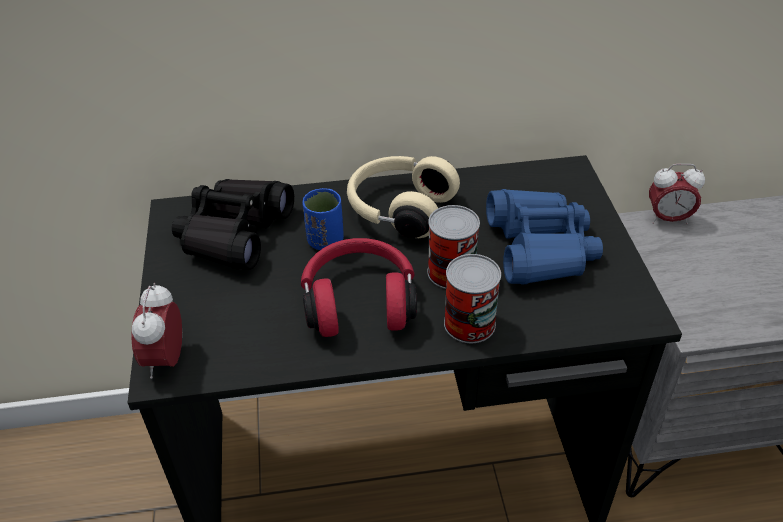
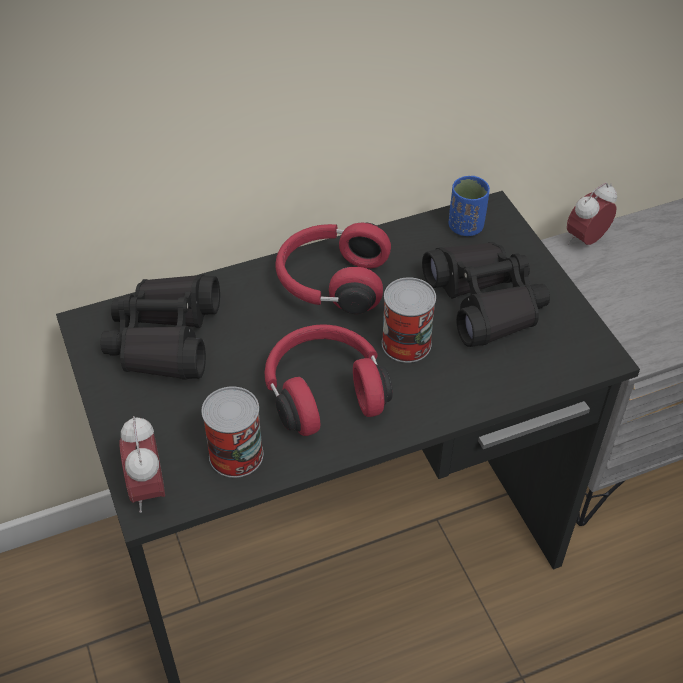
camera: 15 degrees left, 5 degrees up
(325, 241) = (266, 331): blue cup -> blue cup (466, 227)
(399, 209) = (331, 282): beige headphones -> red headphones
(469, 323) = (440, 395): can -> can (236, 455)
(540, 248) = (485, 302): blue binoculars -> black binoculars
(668, 219) = (586, 240): alarm clock -> alarm clock turned 150 degrees clockwise

